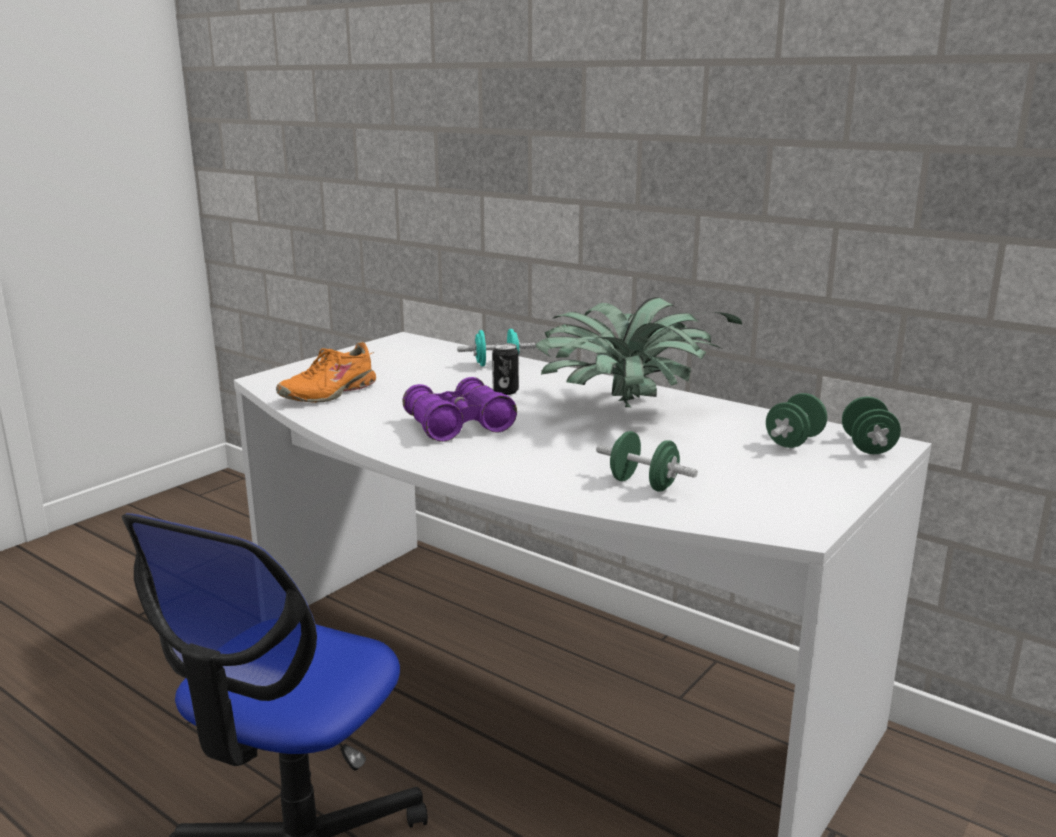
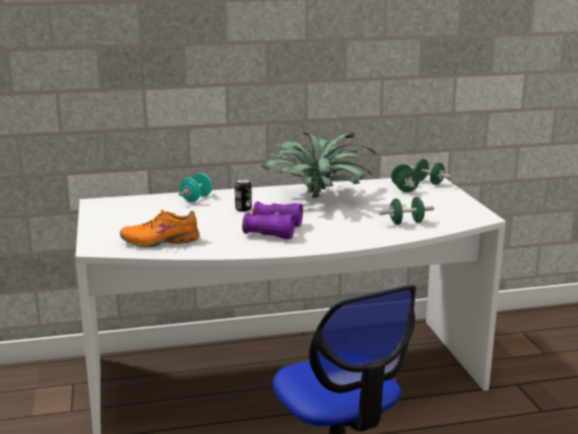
camera: 50 degrees left, 0 degrees up
(328, 393) = (160, 241): orange shoe -> orange shoe turned 90 degrees clockwise

